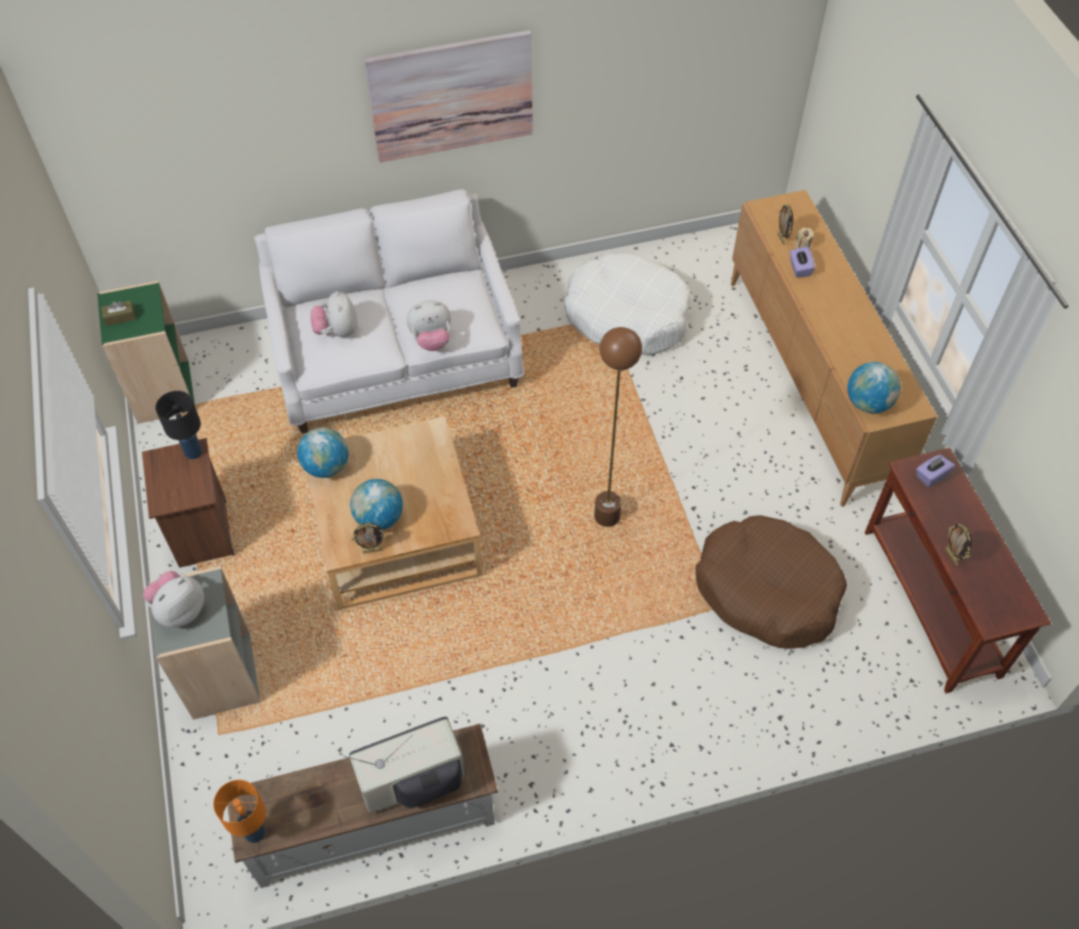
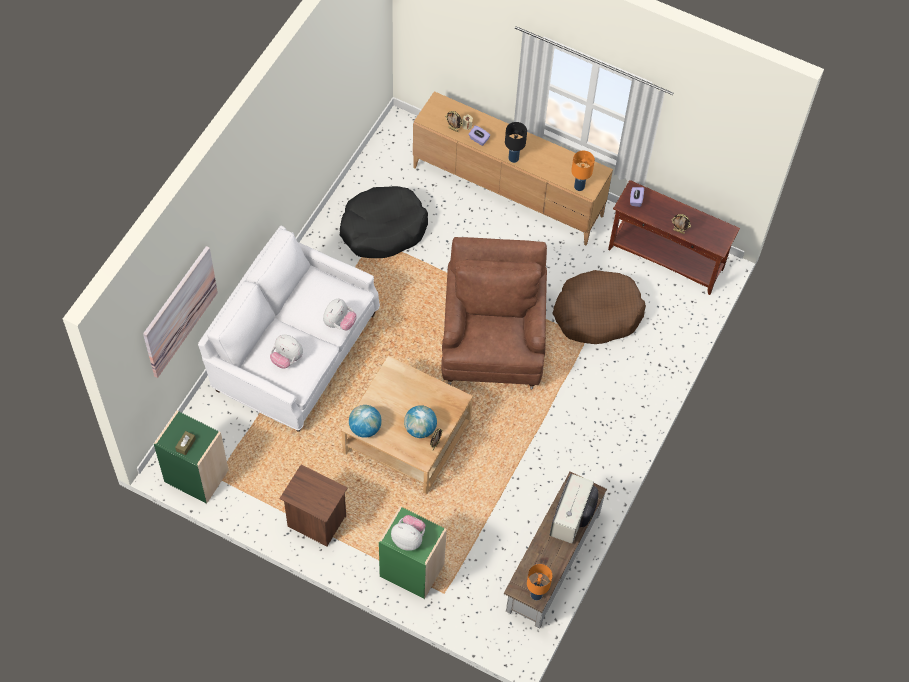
camera: 50 degrees left, 5 degrees up
(179, 610) = (408, 539): plush toy -> plush toy turned 120 degrees clockwise
(193, 452) = (305, 476): black table lamp -> black table lamp (514, 158)
(221, 674) = (411, 570): grey bookcase -> green bookcase
(451, 96) = (263, 184): picture -> picture (179, 311)
(607, 516) = (492, 341): brown floor lamp -> brown armchair
(627, 315) = (383, 229): white dog bed -> black dog bed
(868, 403) = (579, 186): globe -> orange table lamp

